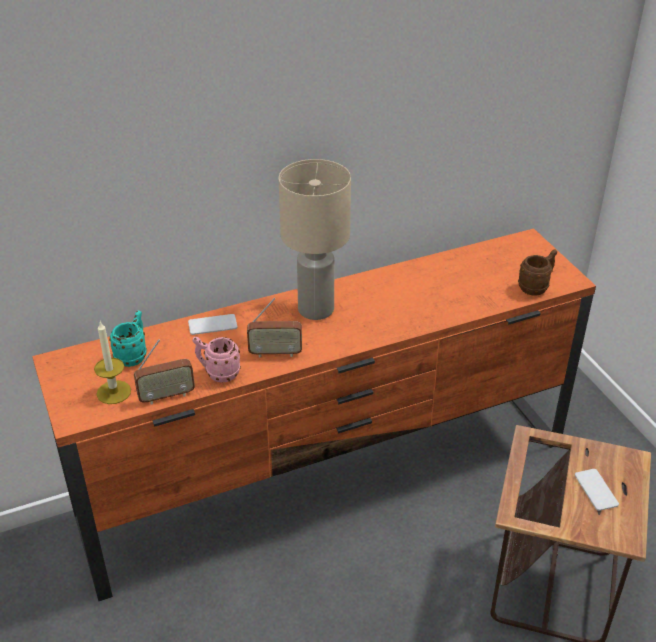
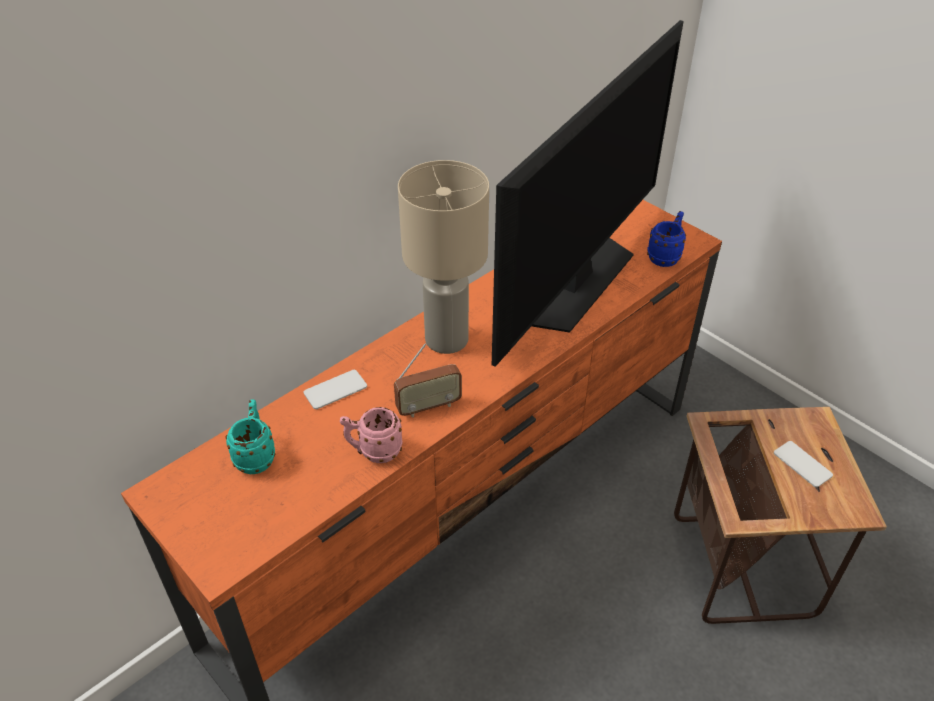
camera: 20 degrees left, 5 degrees up
(114, 392) = (255, 513): candle -> none
(166, 396) = (325, 499): radio -> none
(446, 290) = (576, 281): none -> television
(536, 287) = (665, 256): brown mug -> blue mug

